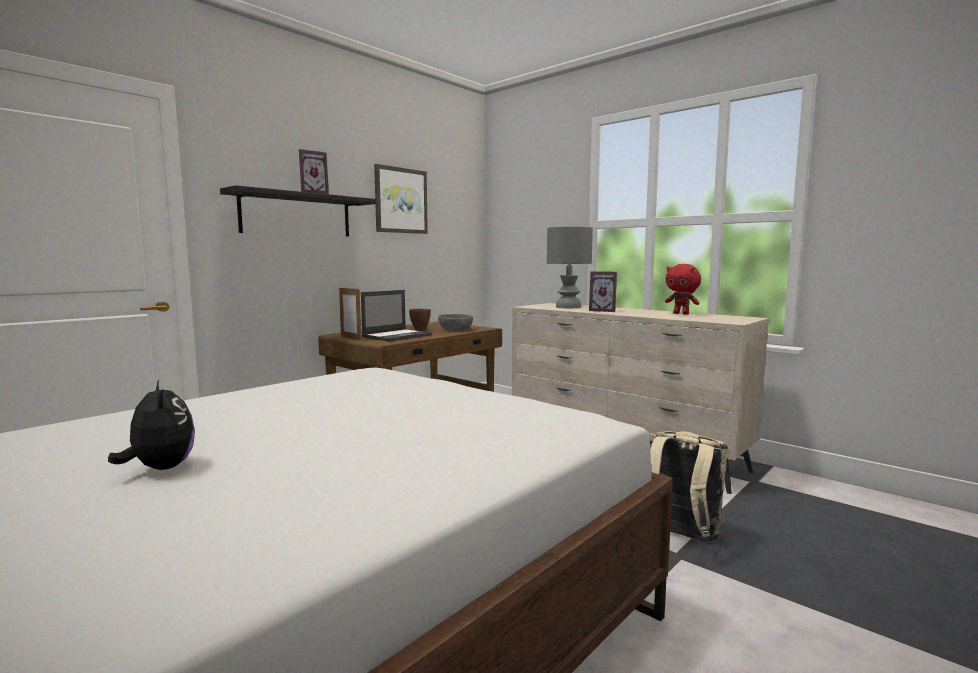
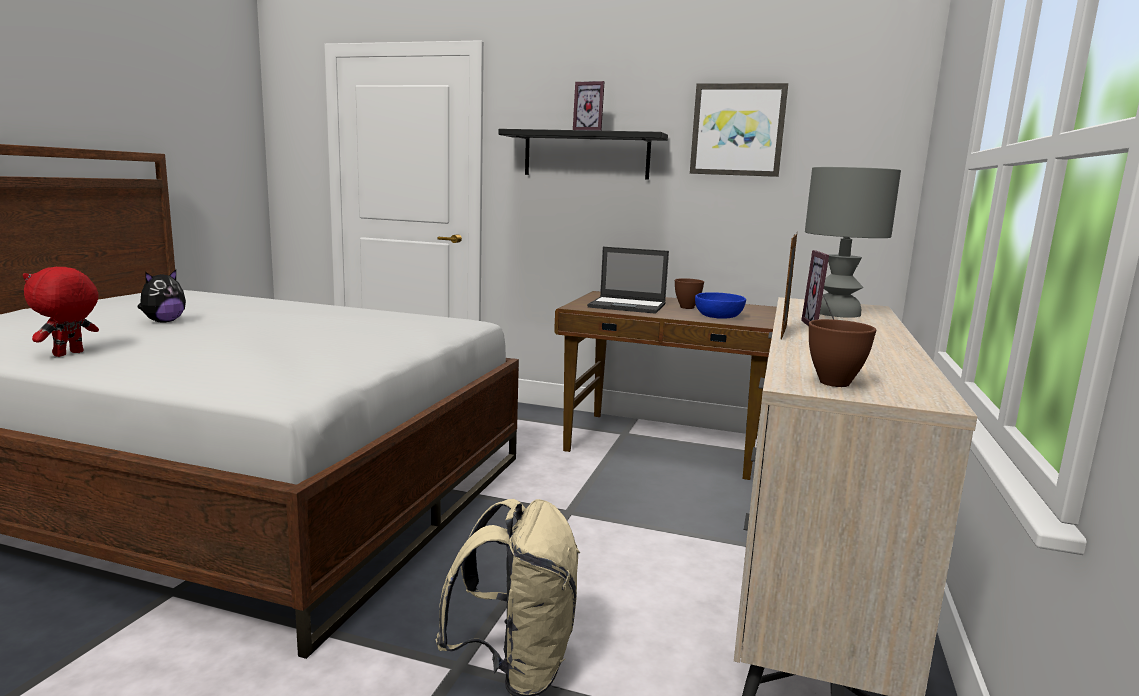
camera: 65 degrees right, 5 degrees up
(351, 338) = (588, 298): picture frame -> picture frame (783, 332)
(456, 329) = (718, 316): grey bowl -> blue bowl
(681, 314) = (881, 360): red plush toy -> red plush toy (69, 354)
(728, 320) = (833, 383): none -> brown bowl

